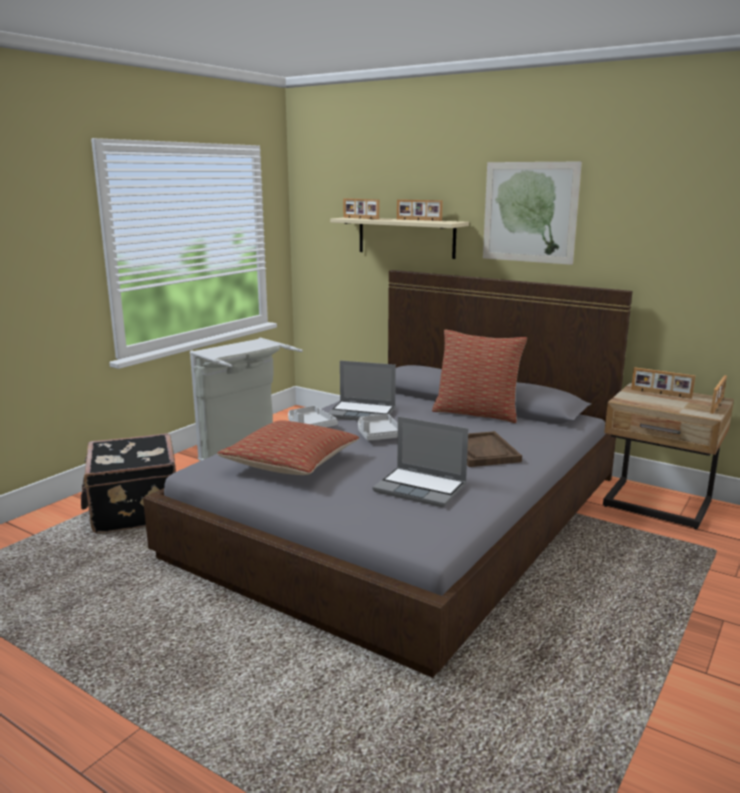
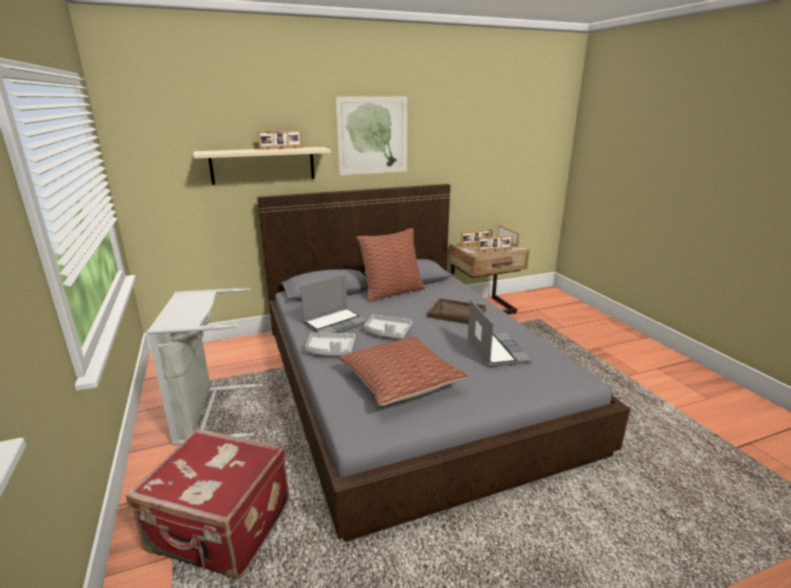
camera: 55 degrees left, 5 degrees up
(134, 510) = (221, 529): black suitcase -> red suitcase
(360, 218) = (222, 151): picture frame -> picture frame (495, 250)
(421, 488) = (495, 350): laptop -> laptop turned 75 degrees counterclockwise

